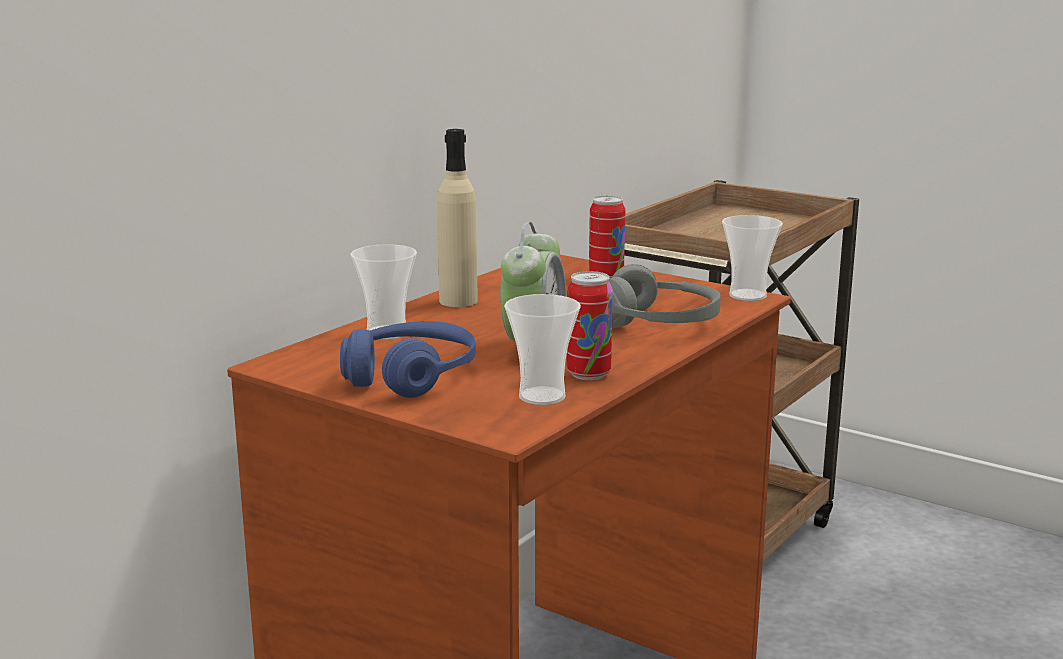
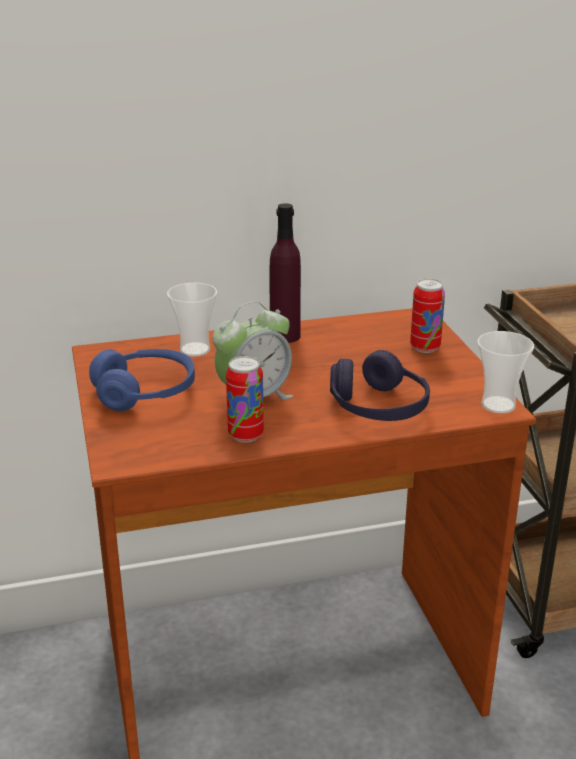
camera: 40 degrees right, 10 degrees up
(458, 301) = (285, 336): beige bottle -> purple bottle
(542, 397) = (184, 442): cup -> none
(658, 323) = (378, 407): grey headphones -> purple headphones

